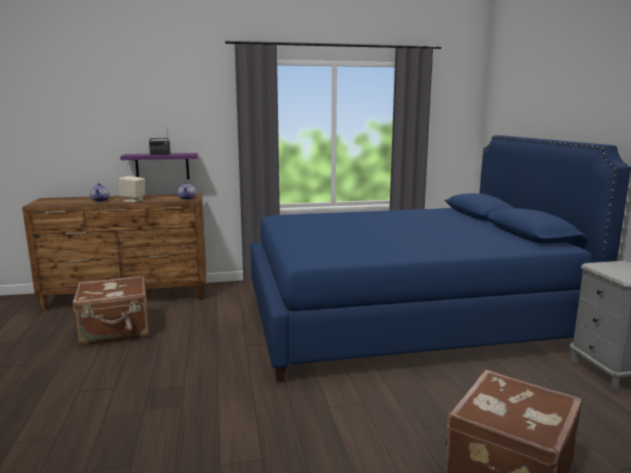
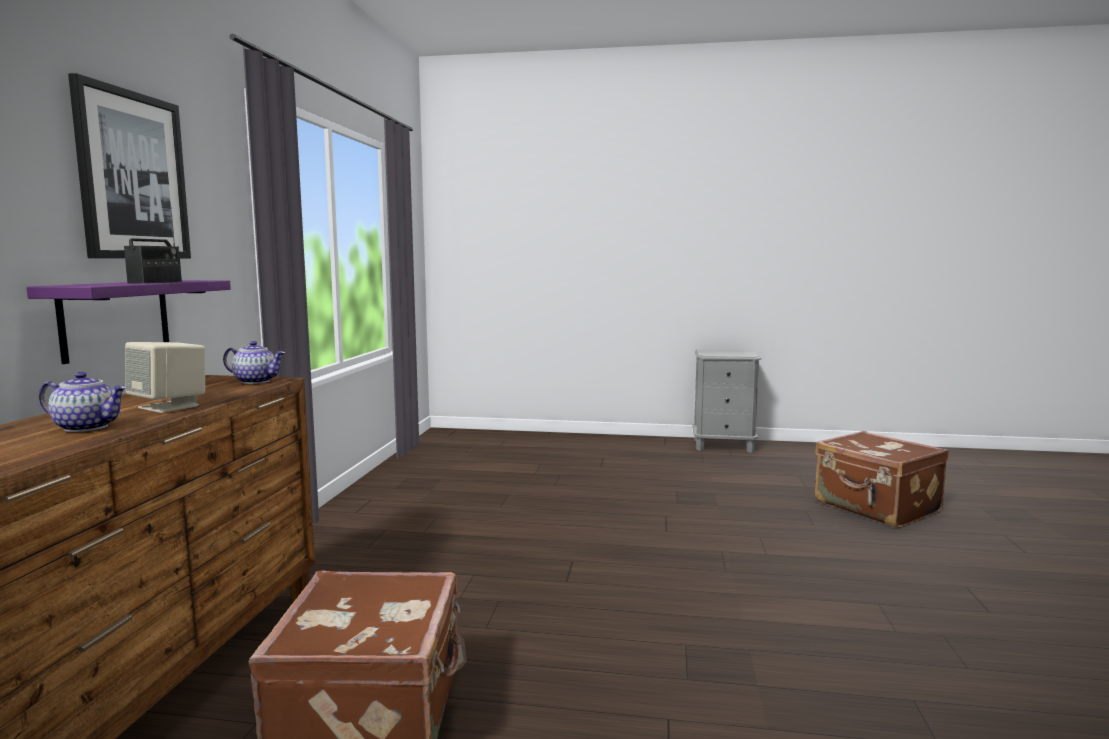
camera: 70 degrees left, 5 degrees down
(174, 112) = (132, 176): none -> picture
(403, 317) = (551, 481): blue bed -> none

